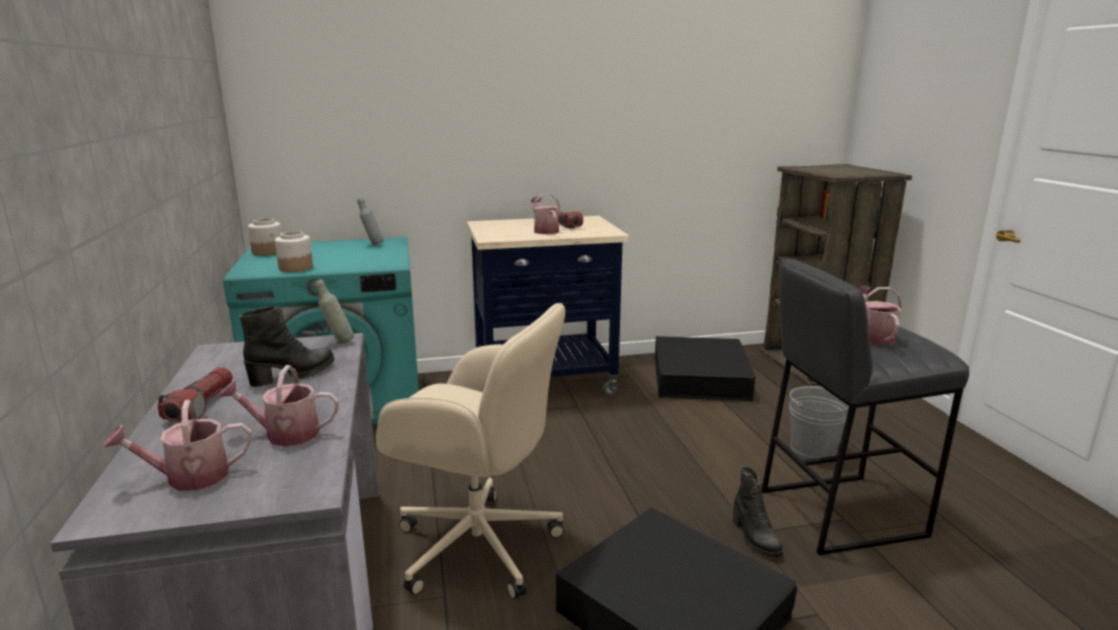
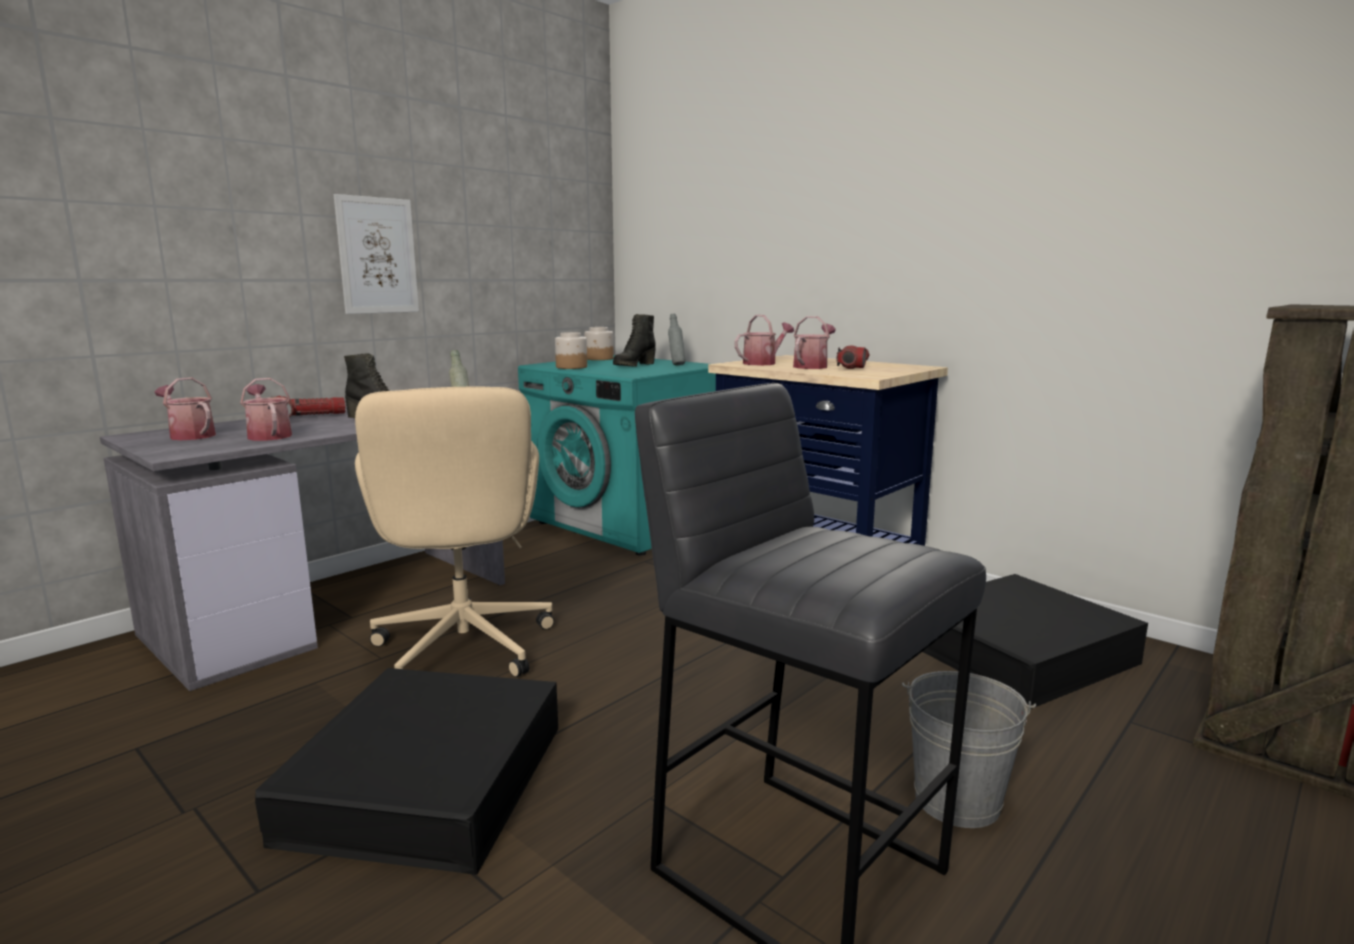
camera: 55 degrees right, 5 degrees down
(142, 182) = (377, 256): none -> picture
(754, 538) = (637, 802): black boot -> black boot (633, 365)
(873, 336) = (843, 544): watering can -> watering can (763, 363)

